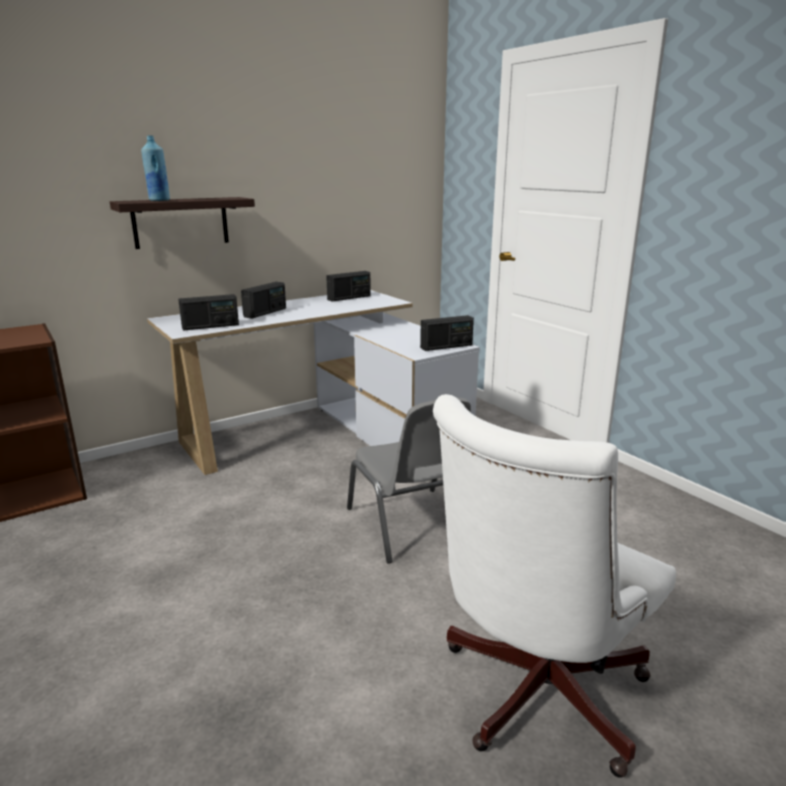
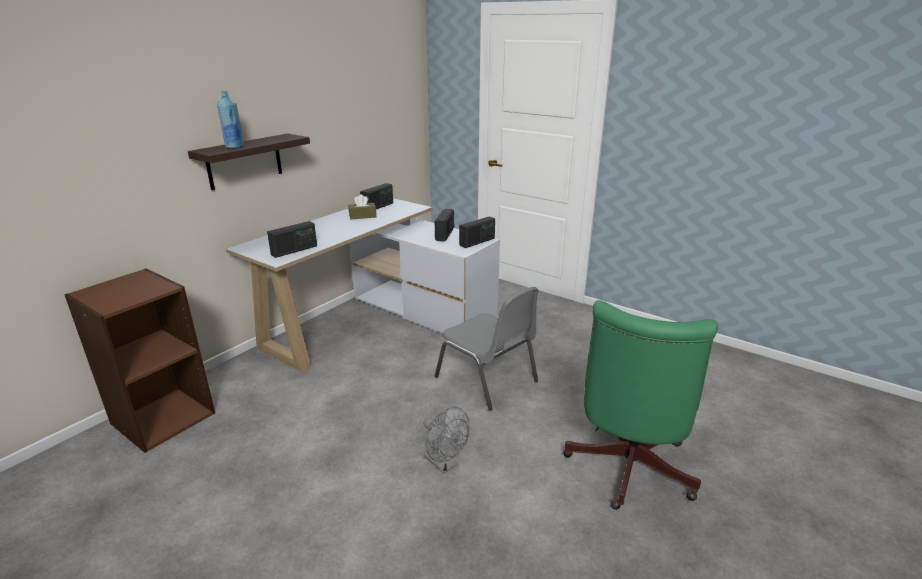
camera: 20 degrees left, 5 degrees up
(265, 313) = (325, 230): radio -> radio (445, 234)
(283, 617) = (444, 464): none -> grey fan
(322, 304) = (362, 216): none -> brown tissue box
(534, 695) = (626, 470): white office chair -> green office chair

